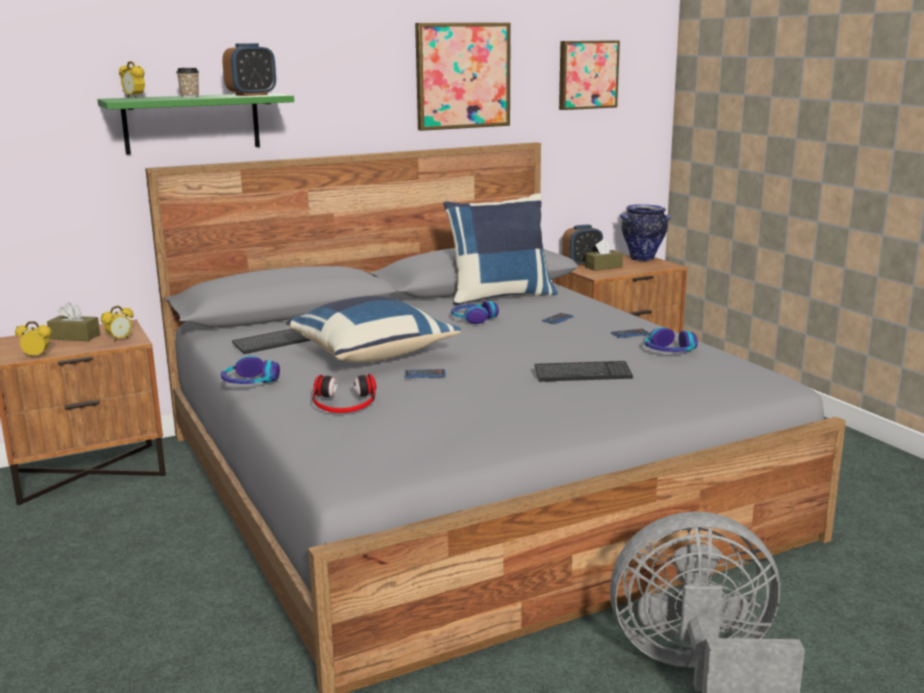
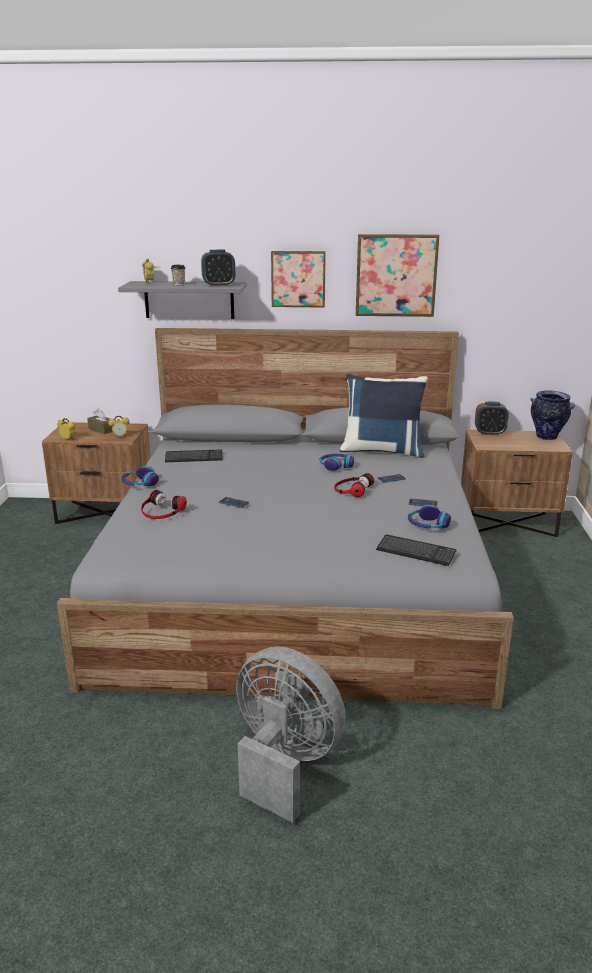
camera: 30 degrees right, 5 degrees up
(192, 123) = (189, 300): green shelf -> grey shelf
(371, 354) = (230, 479): blue pillow -> none
(533, 336) = (352, 489): none -> headphones
(582, 374) = (337, 528): keyboard -> keyboard (415, 552)
(587, 74) = (513, 278): picture -> picture (298, 278)
(603, 267) = (501, 439): brown tissue box -> none

